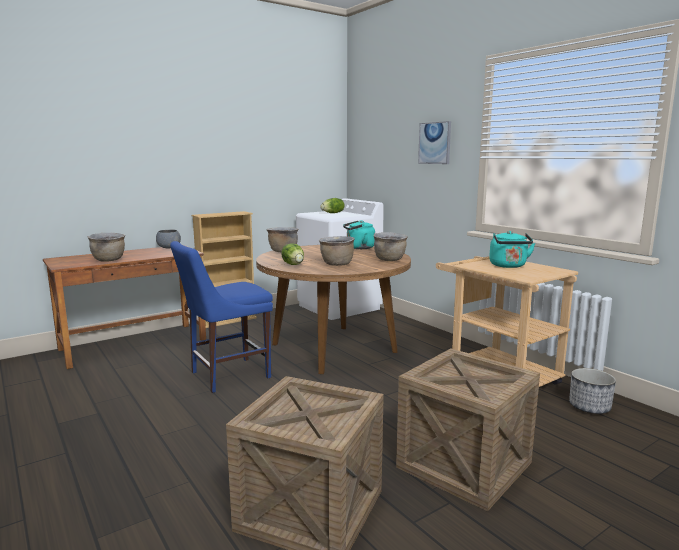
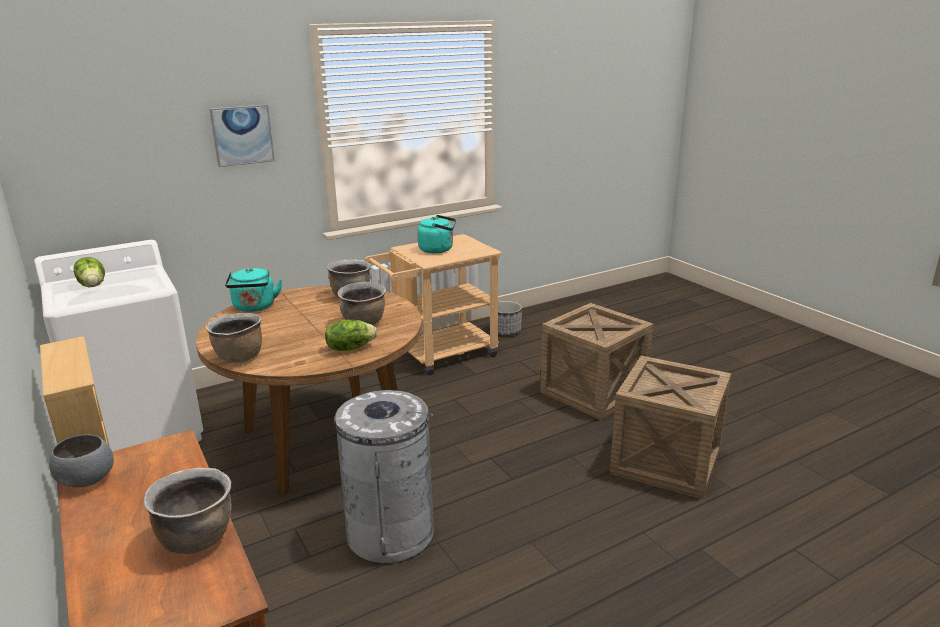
camera: 85 degrees left, 10 degrees up
(226, 375) = (390, 532): blue chair -> grey trash can

